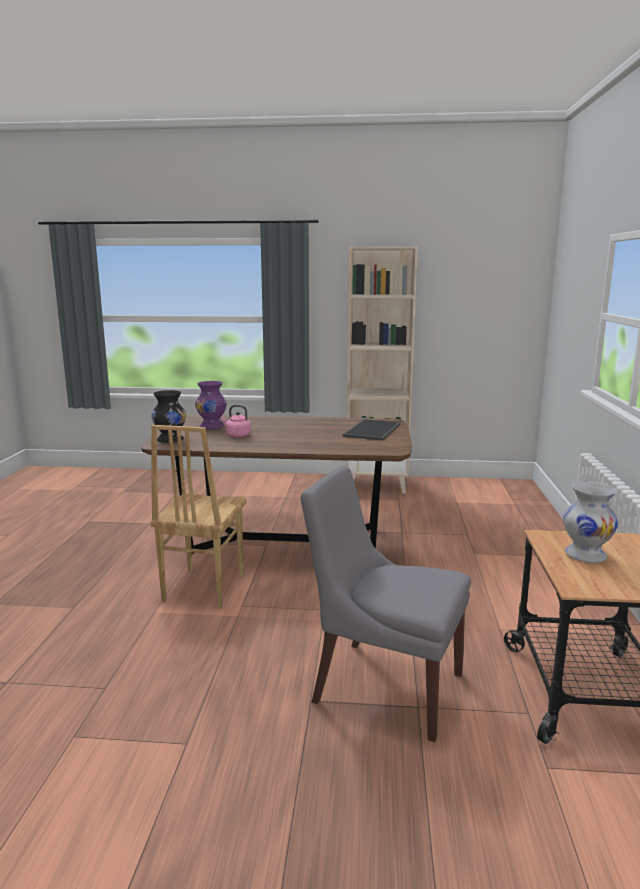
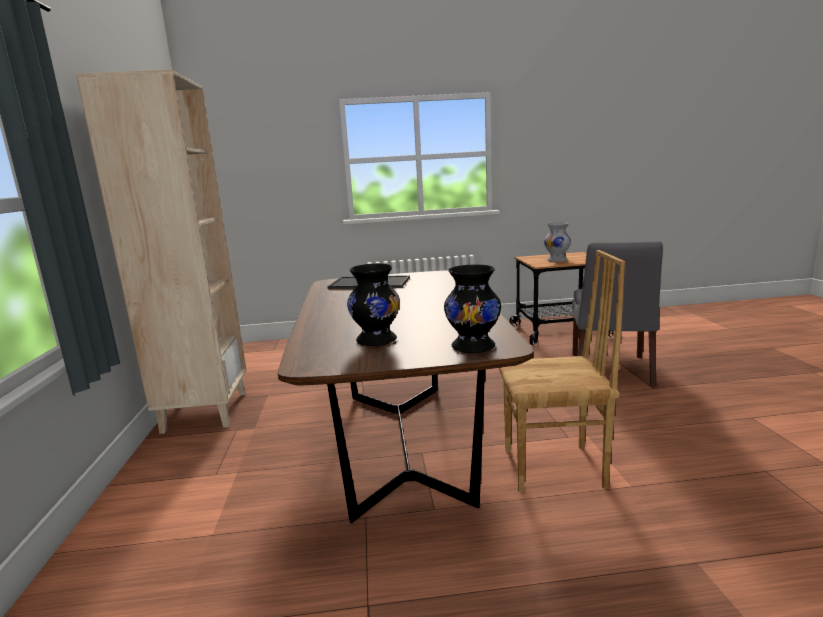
camera: 100 degrees left, 0 degrees up
(212, 426) = (376, 340): purple vase -> black vase
(237, 435) = (422, 320): pink kettle -> none

